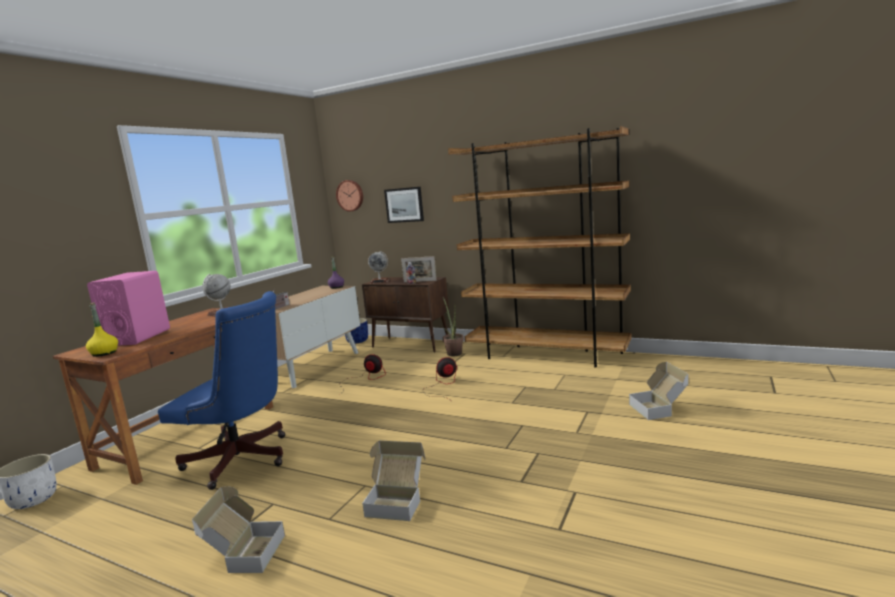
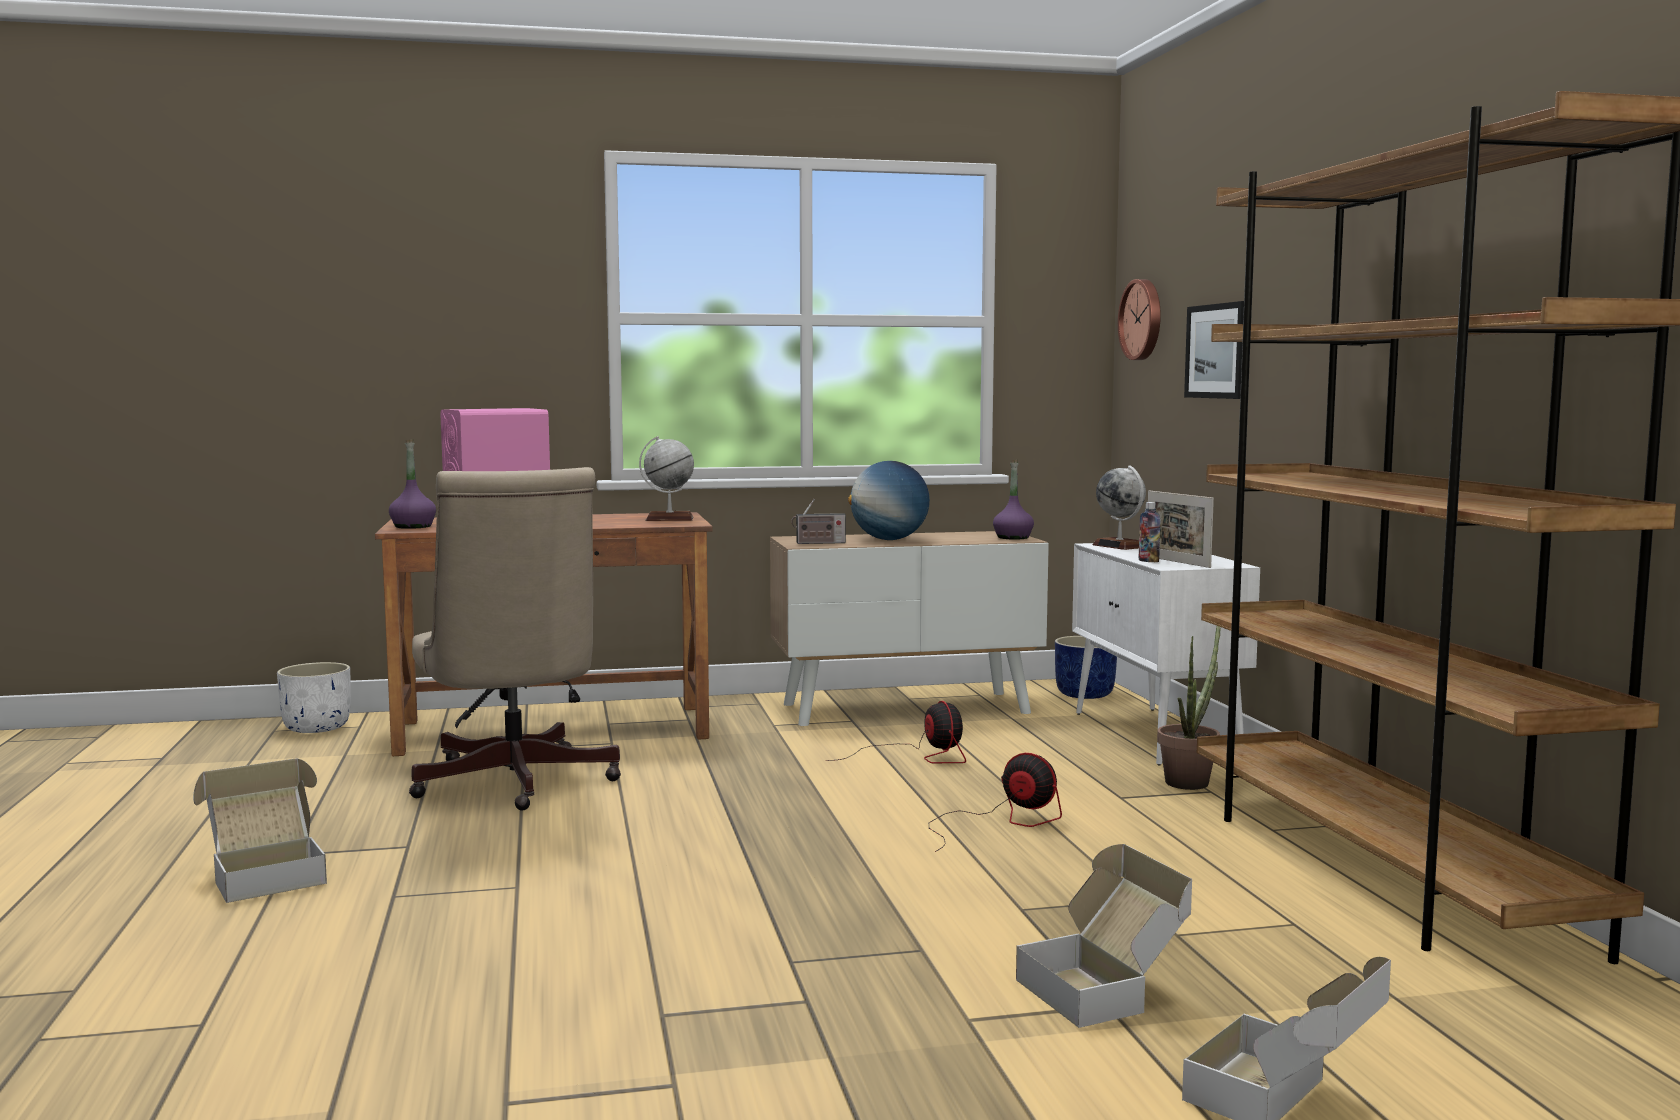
camera: 50 degrees right, 5 degrees down
(104, 353) = (412, 526): yellow bottle -> purple bottle
(243, 461) = (514, 785): blue office chair -> beige office chair
(299, 299) = (889, 539): none -> globe
(397, 501) = (487, 927): cardboard box -> cardboard box (1104, 991)
(411, 345) = (1156, 736): brown cabinet -> white cabinet

